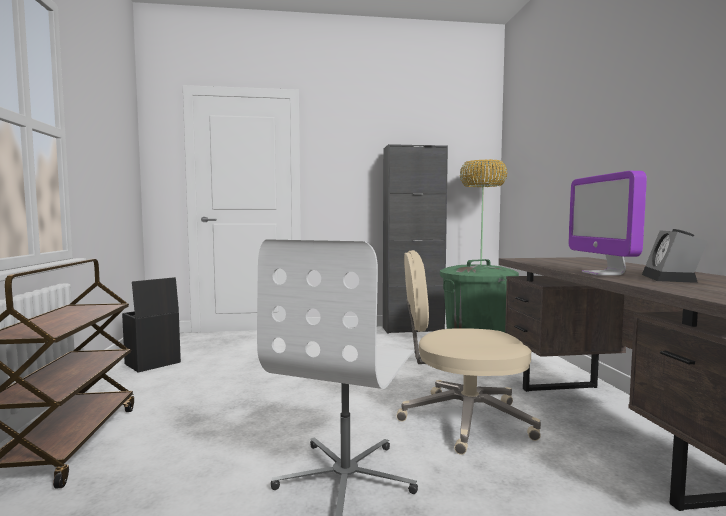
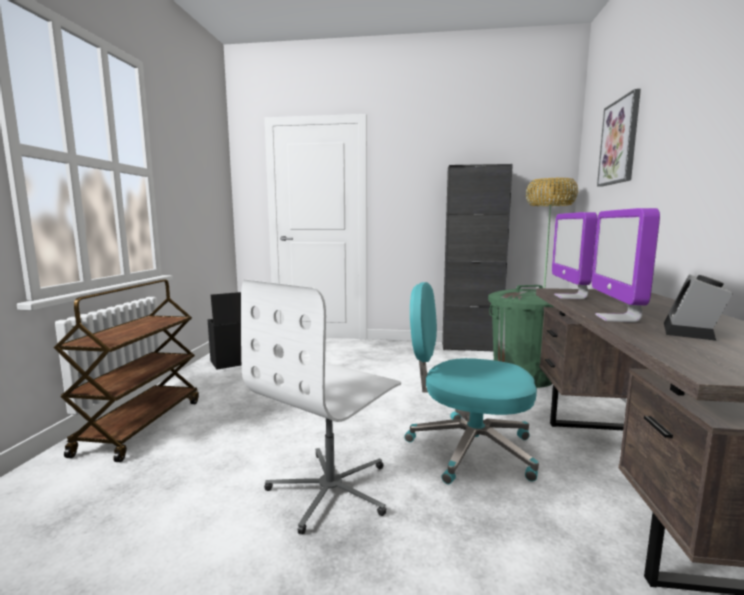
camera: 15 degrees right, 5 degrees up
(463, 420) = (468, 449): beige office chair -> turquoise office chair
(539, 262) = (570, 297): none -> monitor
(547, 128) = (619, 142): none -> picture

